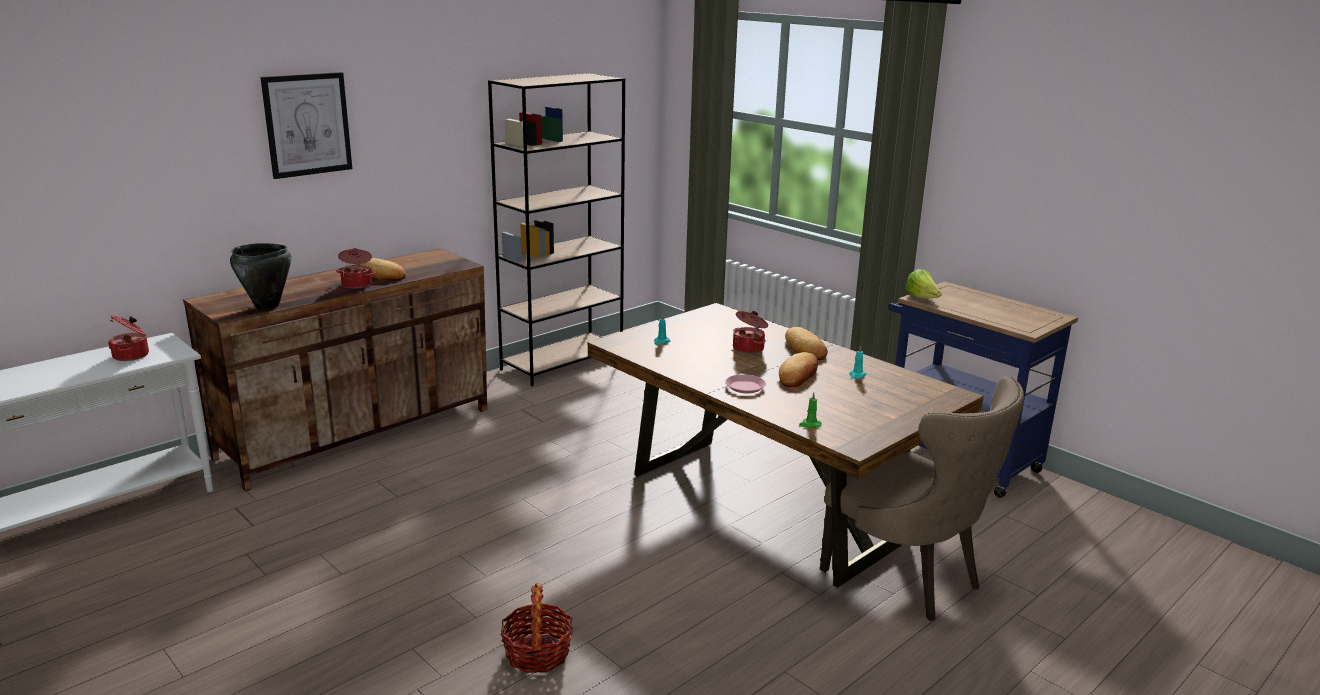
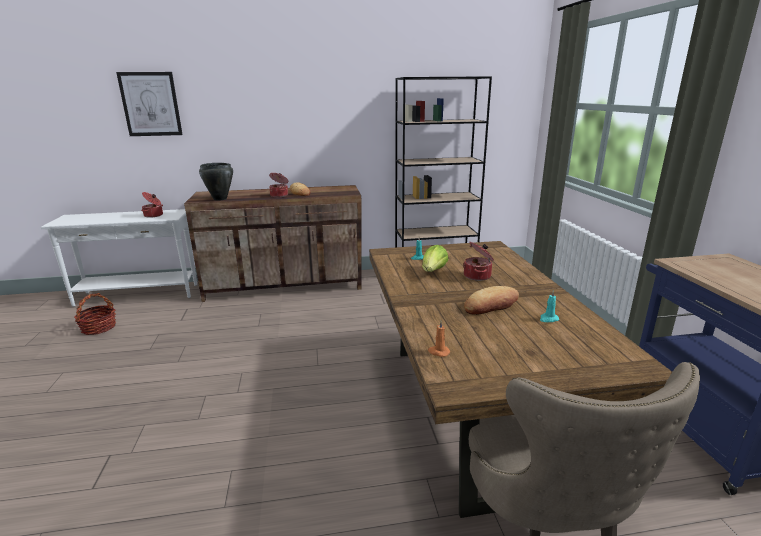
camera: 35 degrees right, 0 degrees up
(307, 124) = (271, 98): picture -> picture (151, 104)
(537, 653) = (194, 464): basket -> basket (98, 328)
(745, 387) = (430, 304): pink plate -> none
(805, 348) = (528, 285): bread -> none
(809, 424) = (438, 352): green candle -> orange candle
(922, 299) = (681, 264): lettuce -> lettuce (433, 272)

